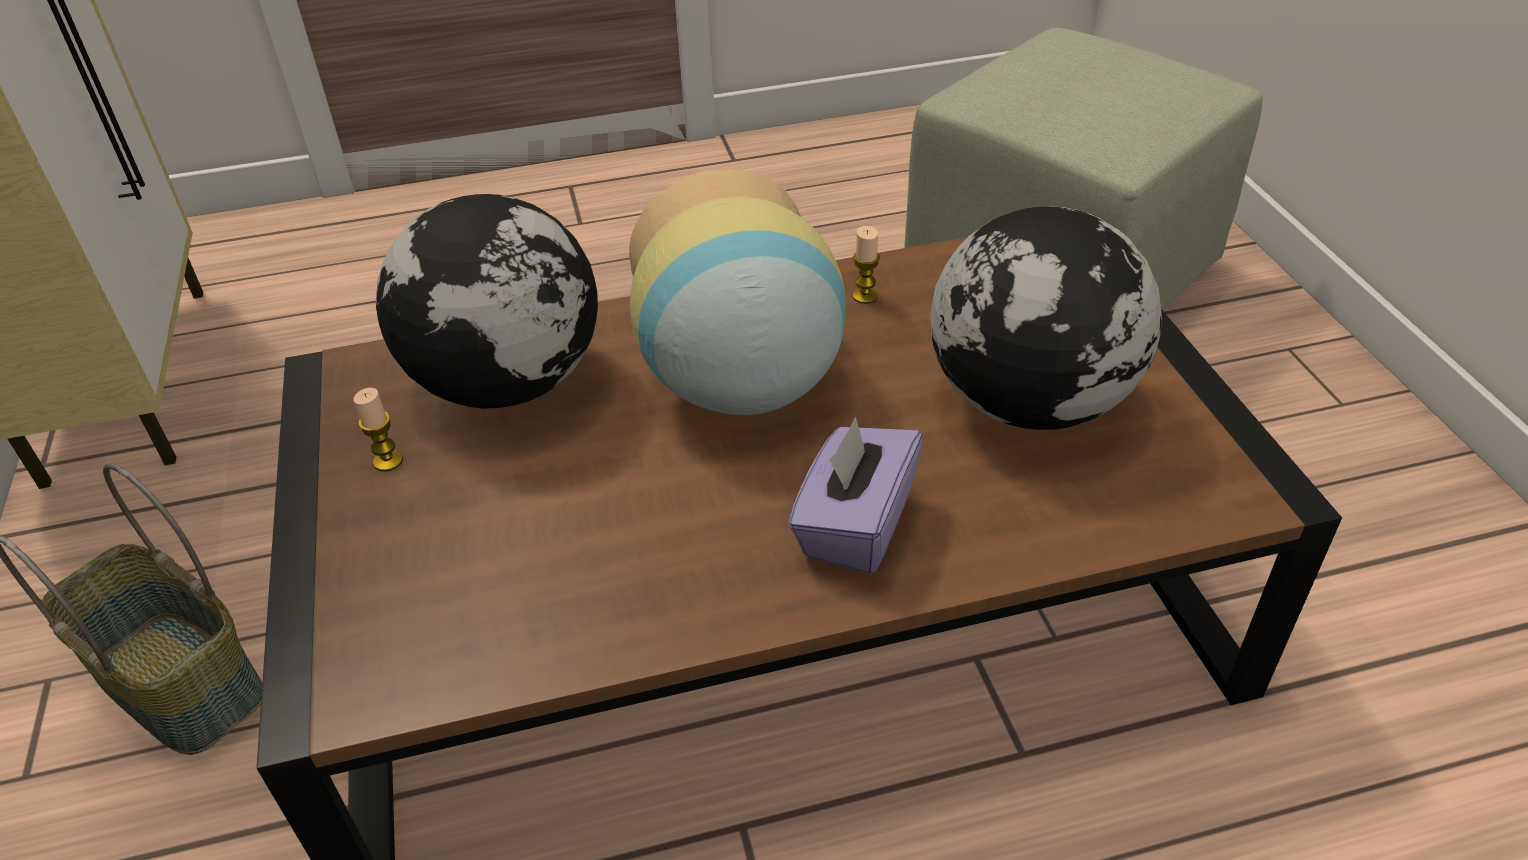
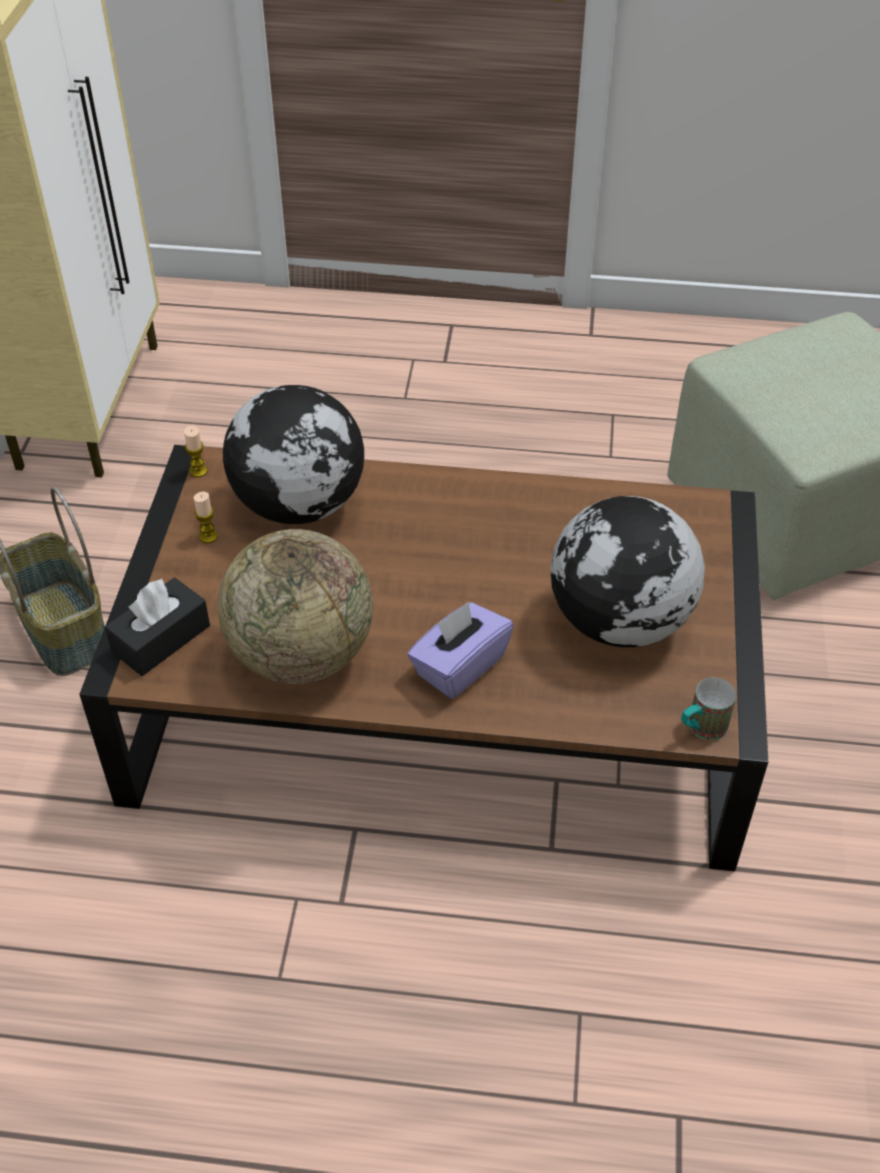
camera: 20 degrees right, 5 degrees up
(371, 630) = (161, 639): none -> black tissue box
(611, 584) = (301, 655): none -> globe
(741, 385) = (441, 551): vase -> none
(865, 296) = (559, 510): candle -> candle (198, 471)
(1229, 503) = (700, 728): none -> mug

